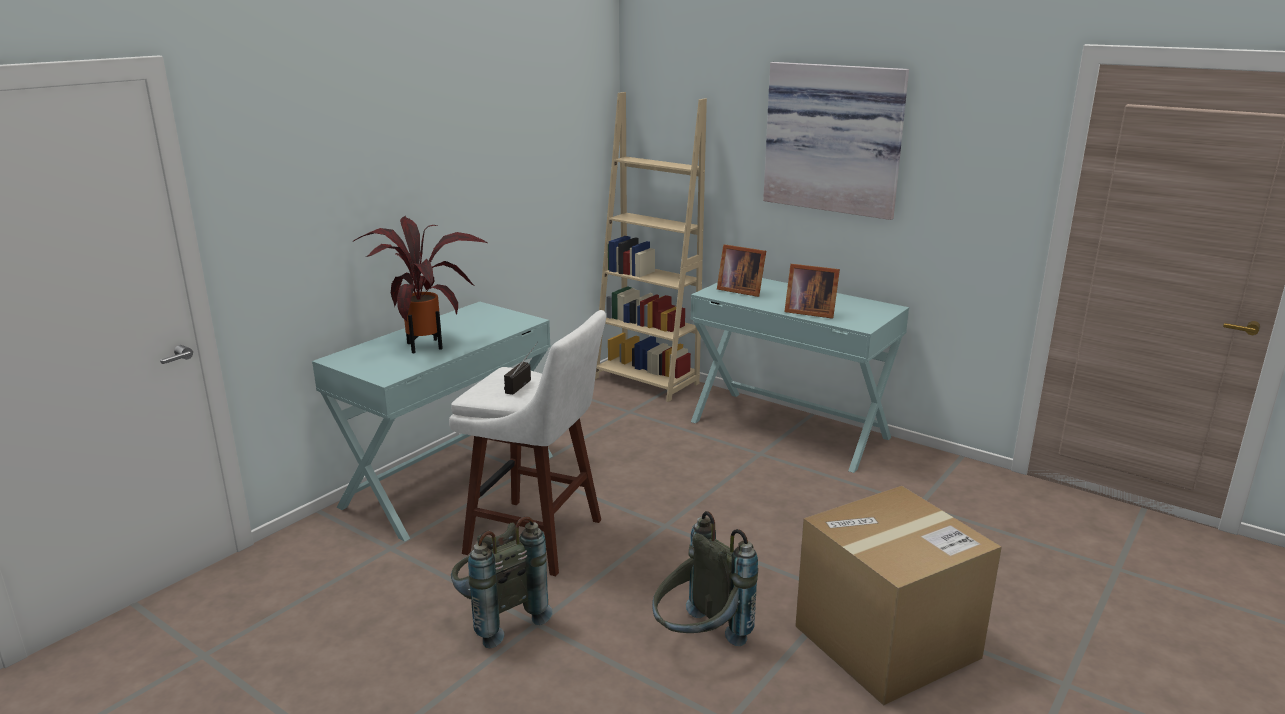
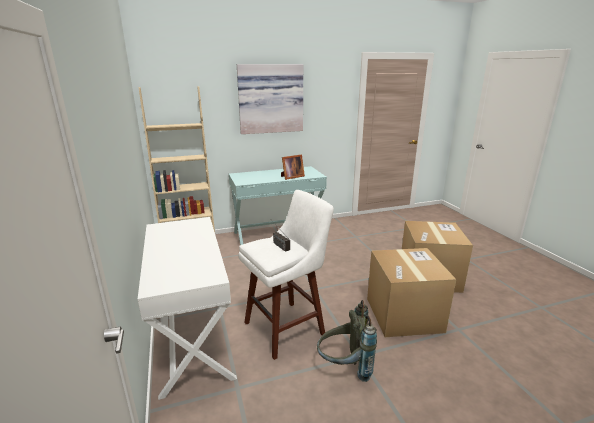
camera: 55 degrees left, 0 degrees up
(426, 344) = (184, 253): potted plant -> none
(449, 480) = (192, 337): turquoise desk -> white desk
(699, 641) = (403, 315): grey backpack -> cardboard box
(740, 290) = (248, 178): picture frame -> none

